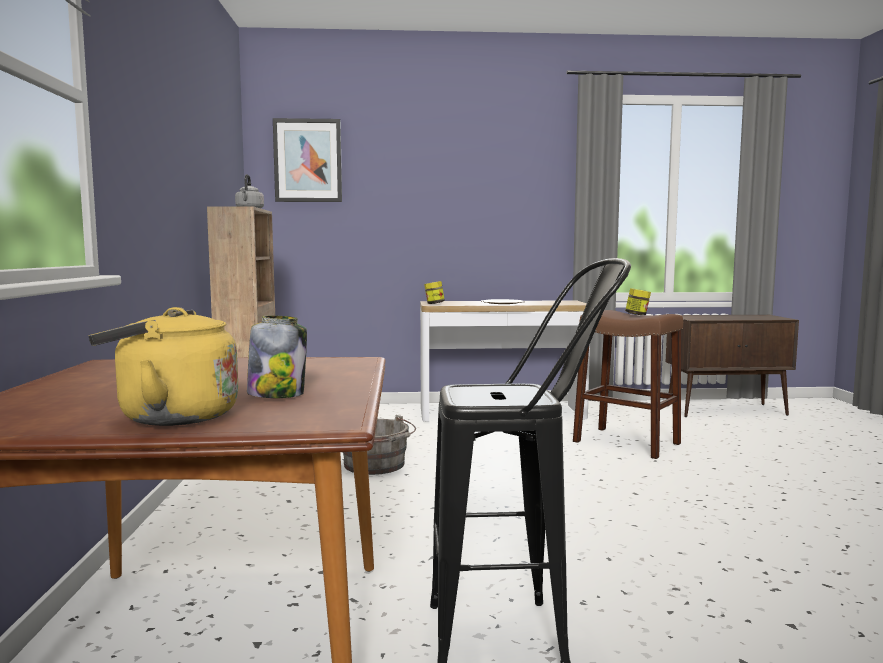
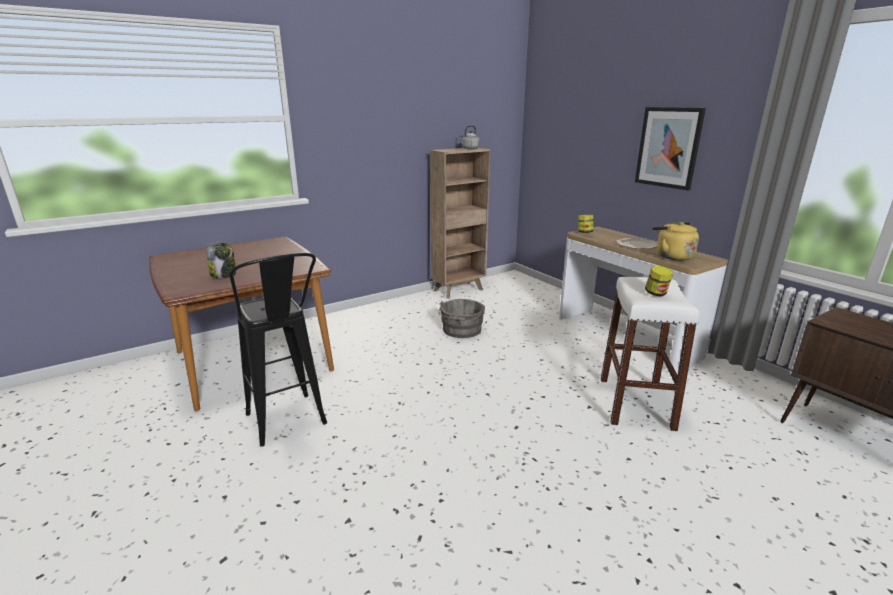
camera: 60 degrees right, 15 degrees up
(171, 417) = (181, 273): yellow kettle -> yellow kettle (671, 256)
(308, 160) = (555, 103): picture -> picture (668, 147)
(626, 442) = (635, 403): brown stool -> white stool

